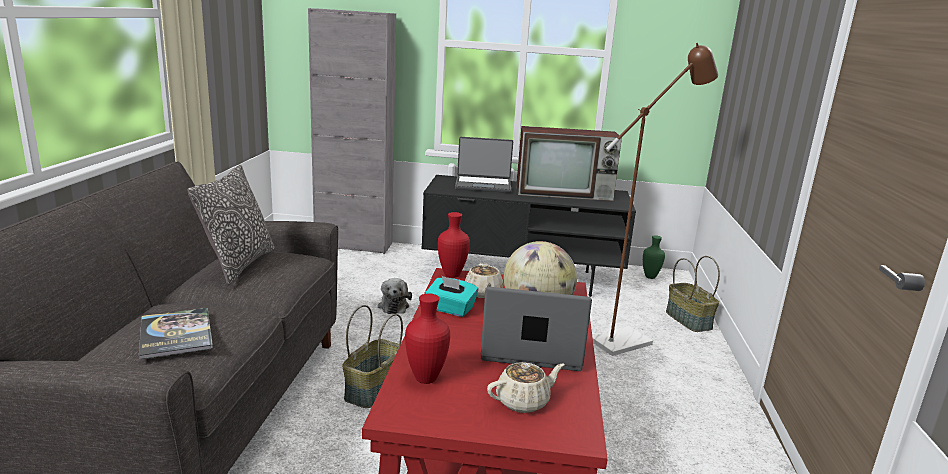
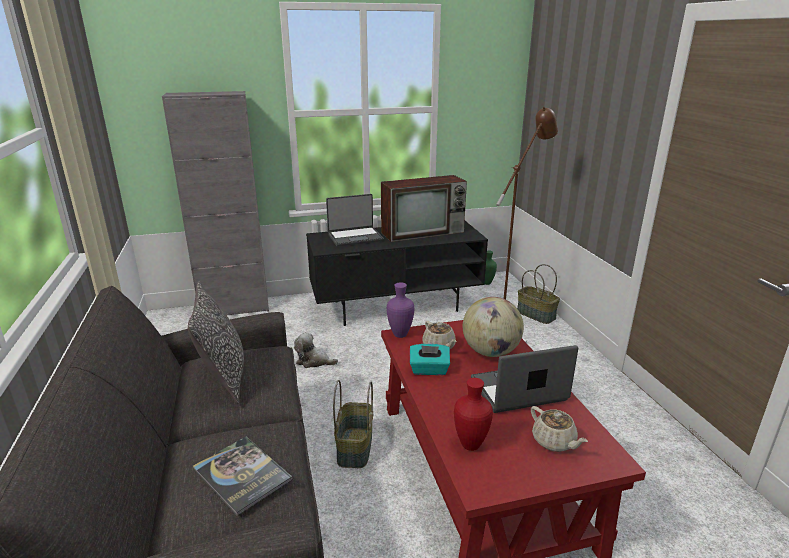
camera: 20 degrees left, 5 degrees up
(393, 306) = (313, 361): plush toy -> plush toy turned 135 degrees clockwise
(452, 275) = (401, 335): red vase -> purple vase
(523, 401) = (554, 442): beige teapot -> beige teapot turned 105 degrees clockwise

